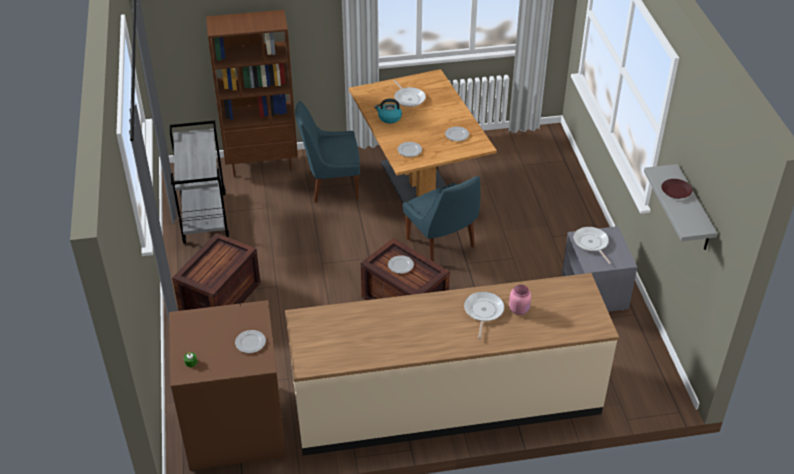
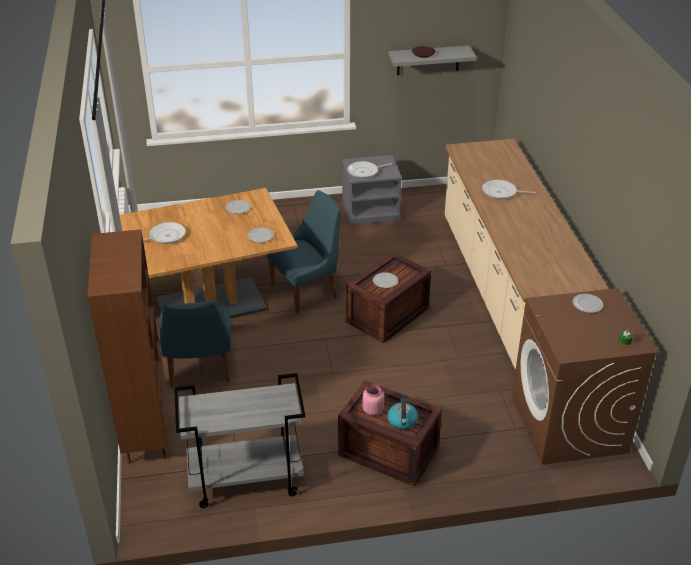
camera: 90 degrees left, 5 degrees down
(389, 118) = (199, 249): kettle -> kettle (402, 421)
(519, 309) = (494, 176): pink jar -> pink jar (372, 410)

